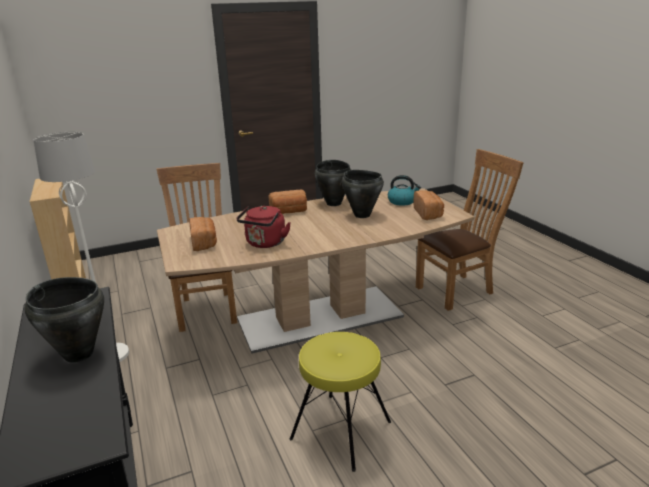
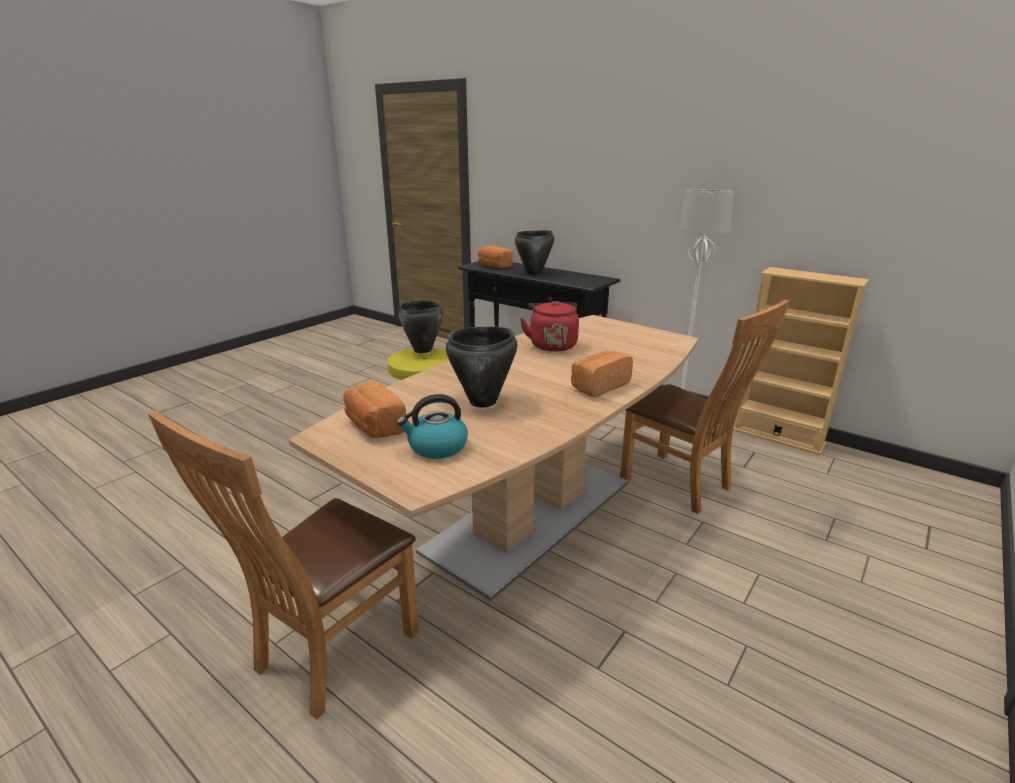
camera: 150 degrees right, 0 degrees up
(204, 243) = (615, 335): bread -> bread (494, 266)
(334, 203) = (556, 416): black cooking pot -> black cooking pot (423, 350)

